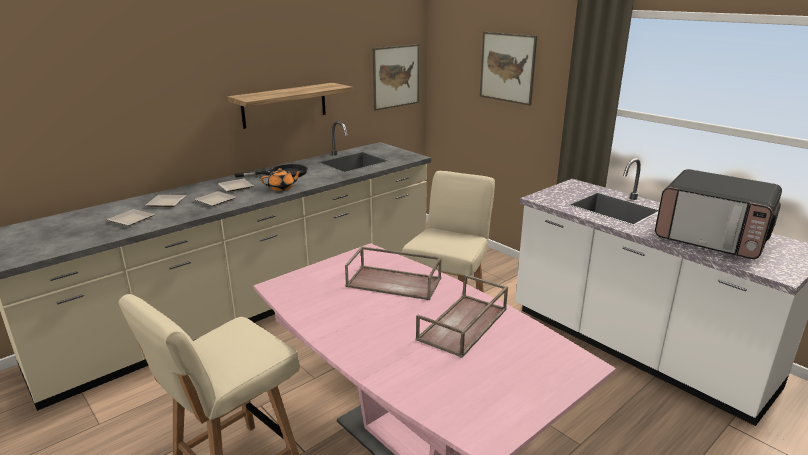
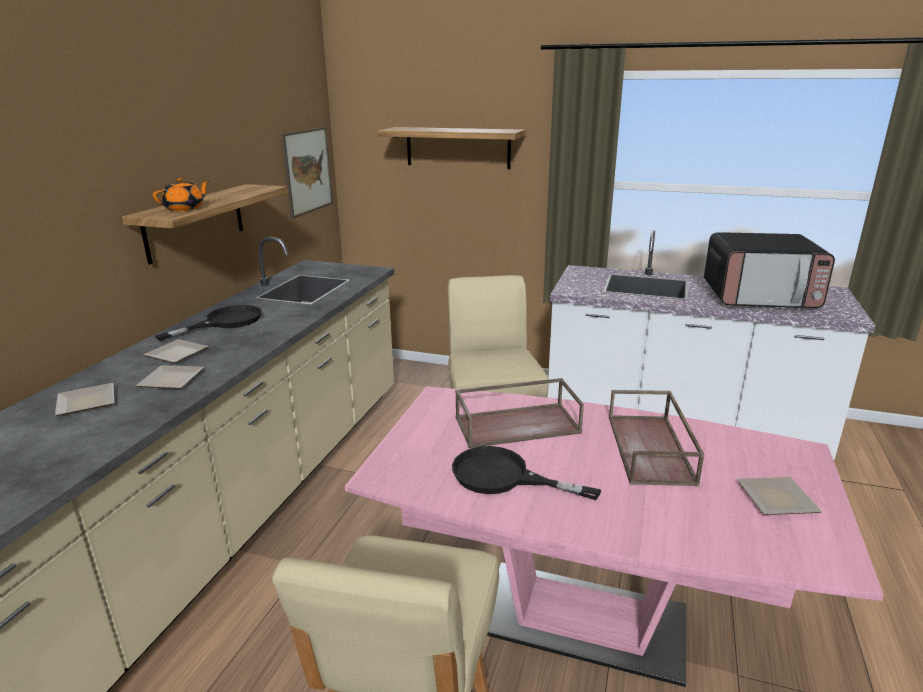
camera: 30 degrees left, 0 degrees up
(129, 220) = (52, 445): plate -> plate (775, 500)
(282, 188) = (252, 340): orange teapot -> orange teapot (185, 208)
(343, 309) = (503, 477): none -> black frying pan
(507, 67) = (458, 147): picture -> shelf

